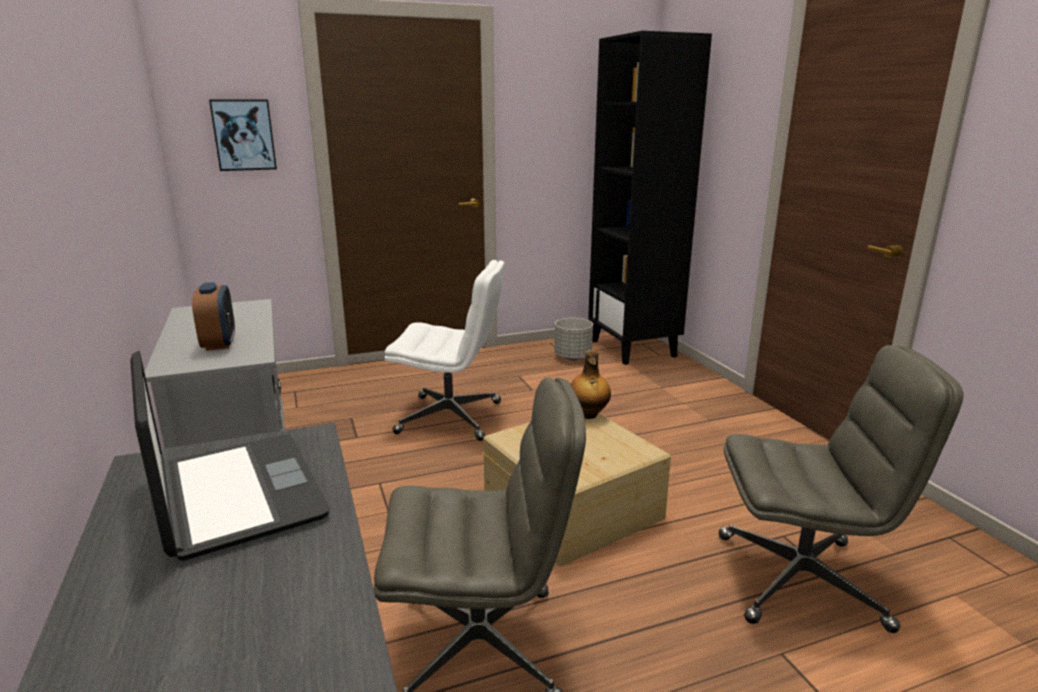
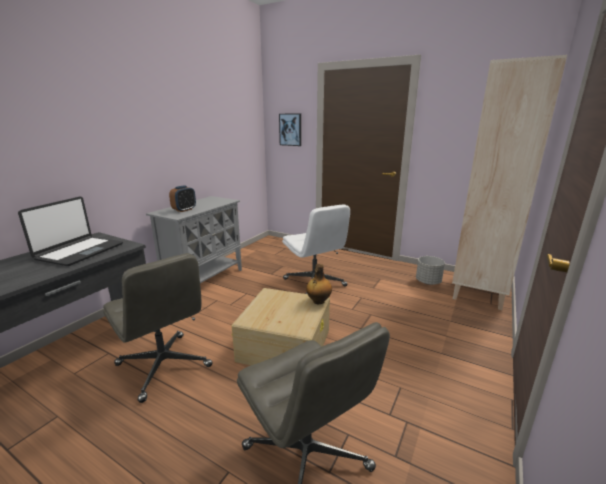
camera: 50 degrees right, 0 degrees up
(634, 349) = (478, 293): black bookcase -> beige bookcase

